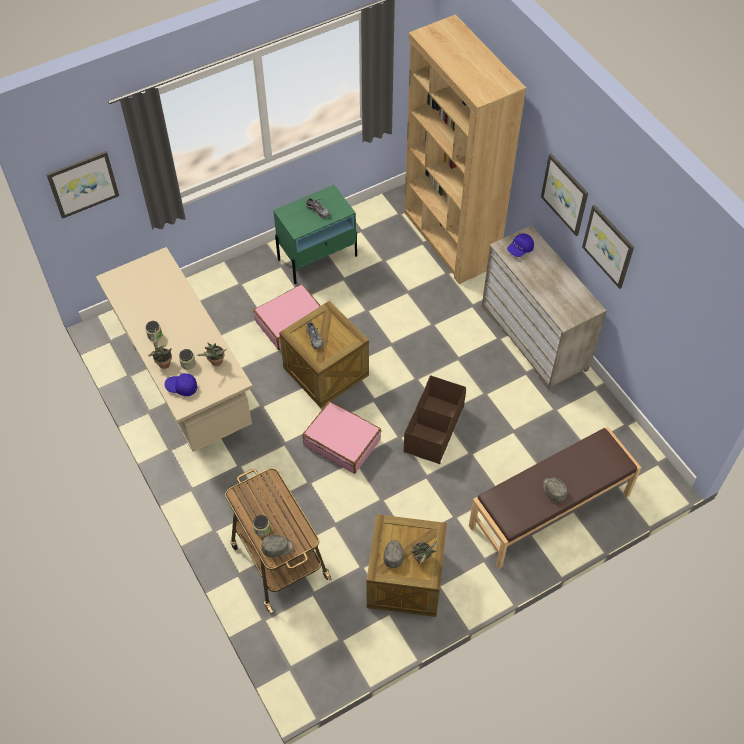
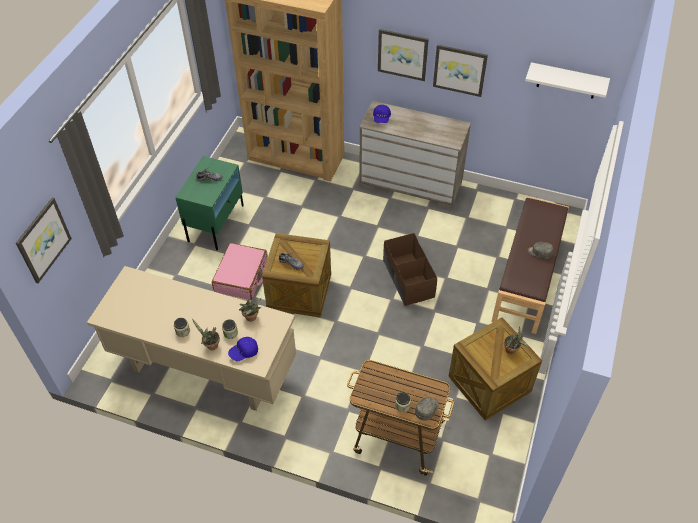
camera: 40 degrees left, 5 degrees down
(342, 442) = (358, 328): pink suitcase -> none
(393, 554) = (492, 361): grey cap -> none
(698, 328) = (567, 81): none -> white shelf

